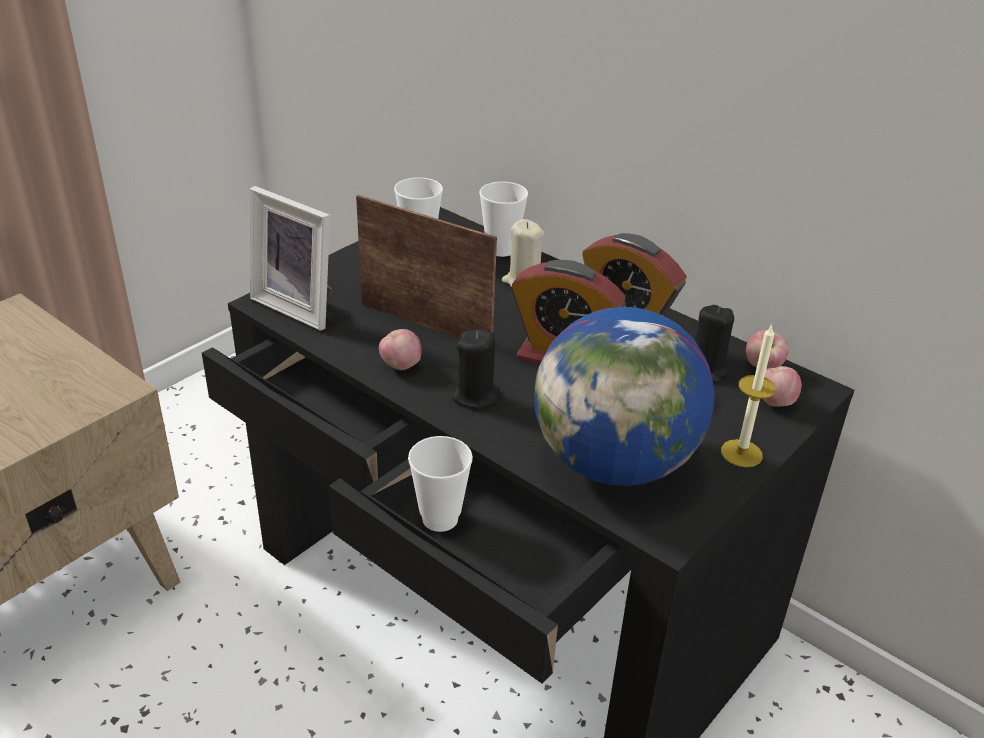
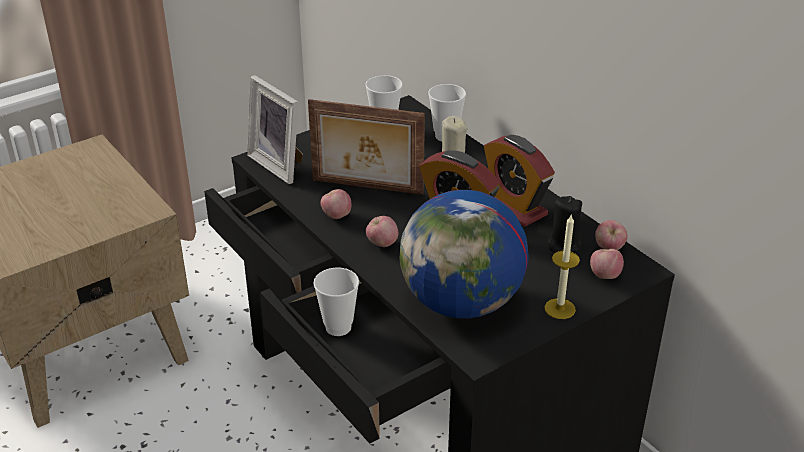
camera: 15 degrees right, 0 degrees up
(426, 324) = (367, 188): picture frame -> picture frame turned 150 degrees clockwise
(476, 396) = (382, 244): black candle -> apple

